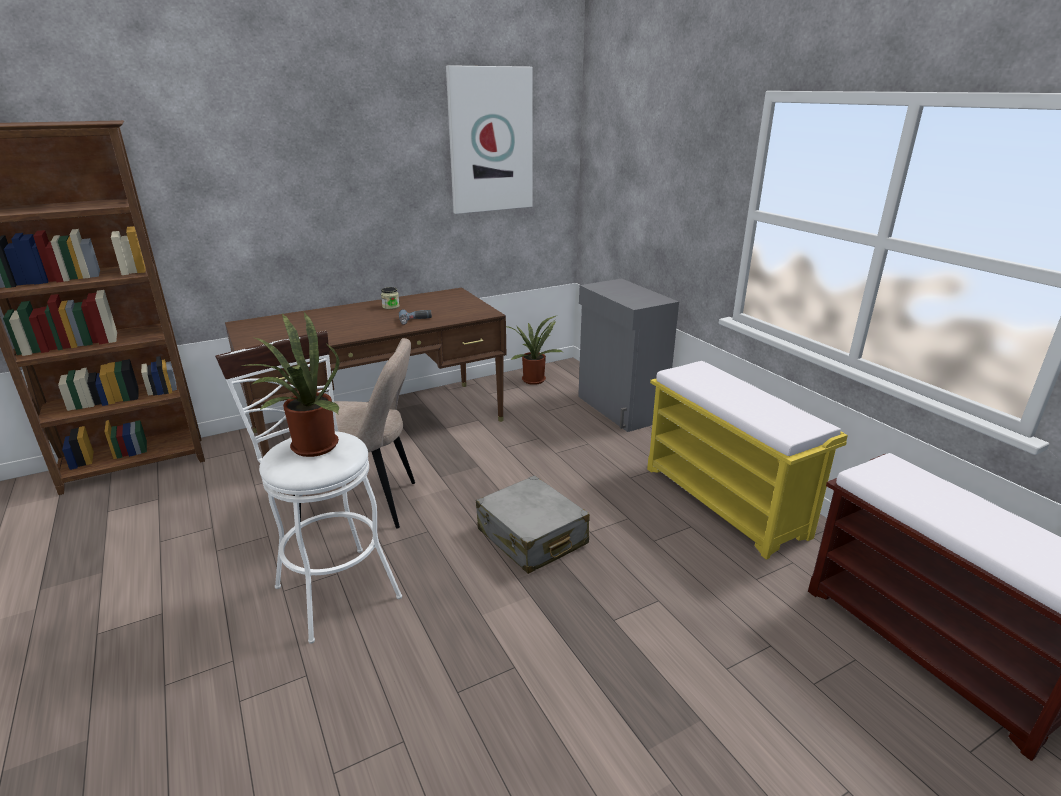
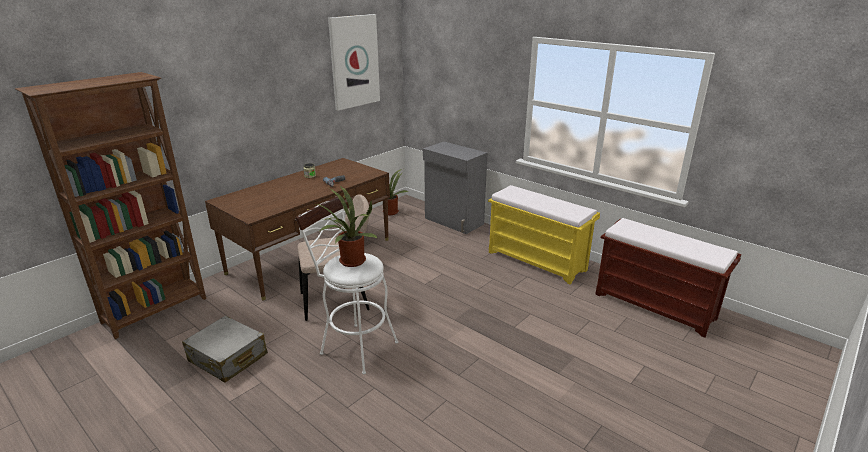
camera: 20 degrees left, 0 degrees up
(532, 537) = (448, 298): grey suitcase -> grey suitcase (228, 358)

